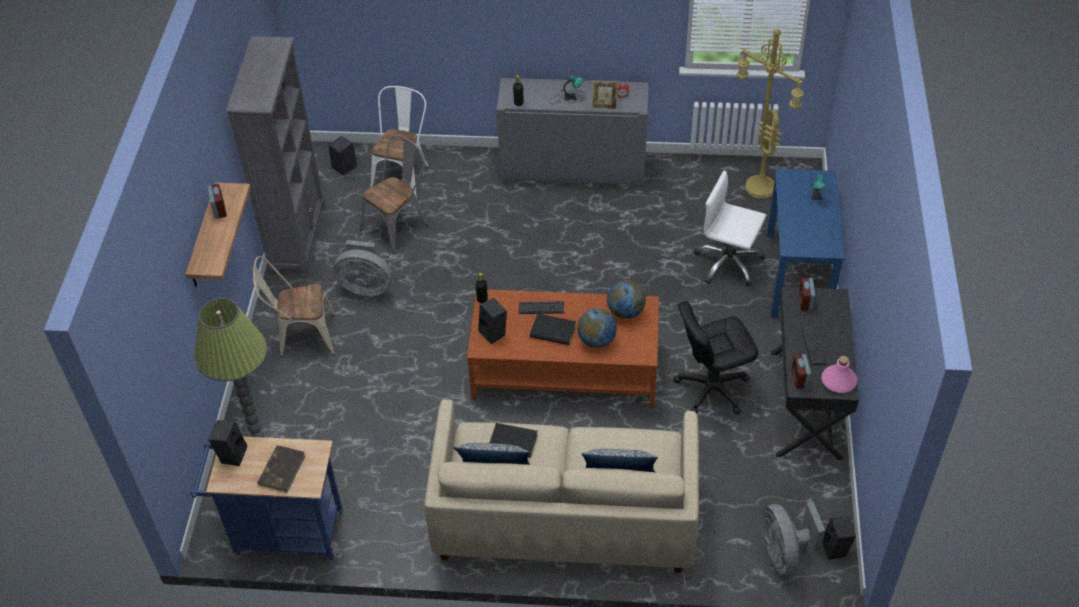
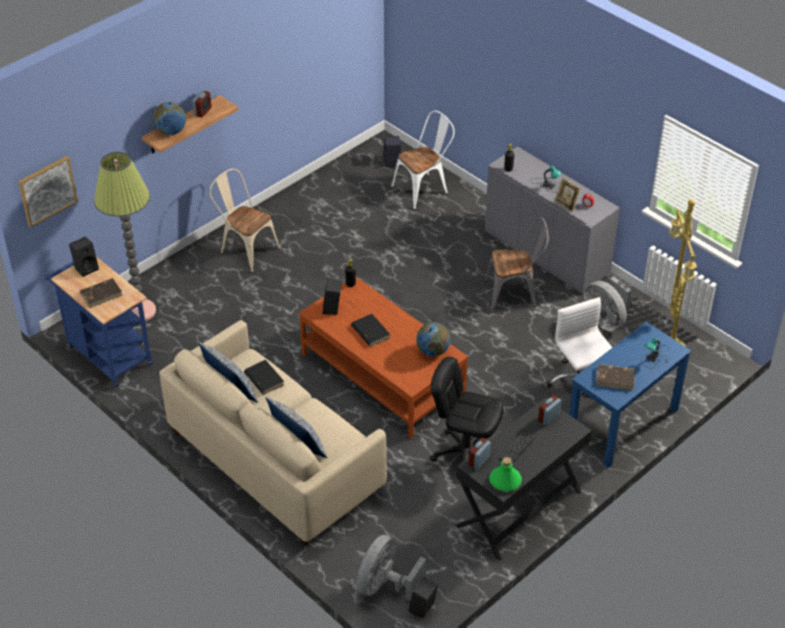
camera: 40 degrees right, 5 degrees down
(148, 395) = (47, 190): none -> picture
(298, 238) = (312, 189): grey bookcase -> none
(366, 286) = (318, 244): grey fan -> grey fan (606, 320)
(399, 225) = (383, 219): grey chair -> grey chair (515, 294)
(541, 308) = (381, 313): keyboard -> none
(596, 340) = (391, 356): globe -> globe (171, 131)
(811, 232) = (615, 378): none -> brown book
(838, 380) = (505, 480): pink bottle -> green bottle

